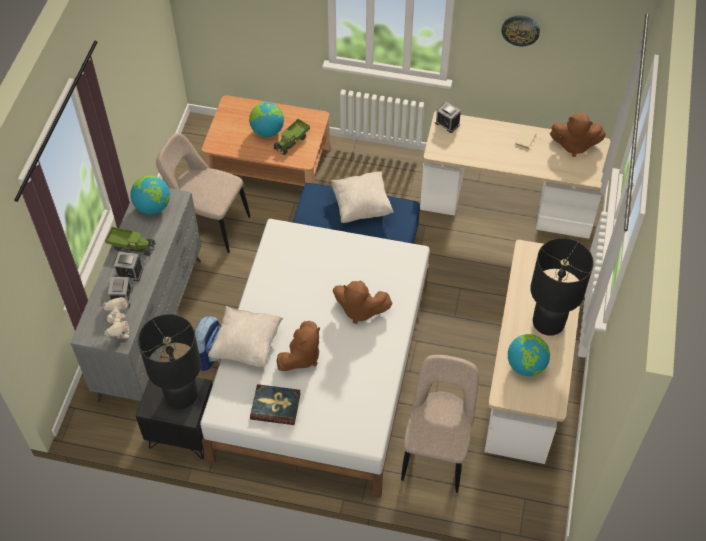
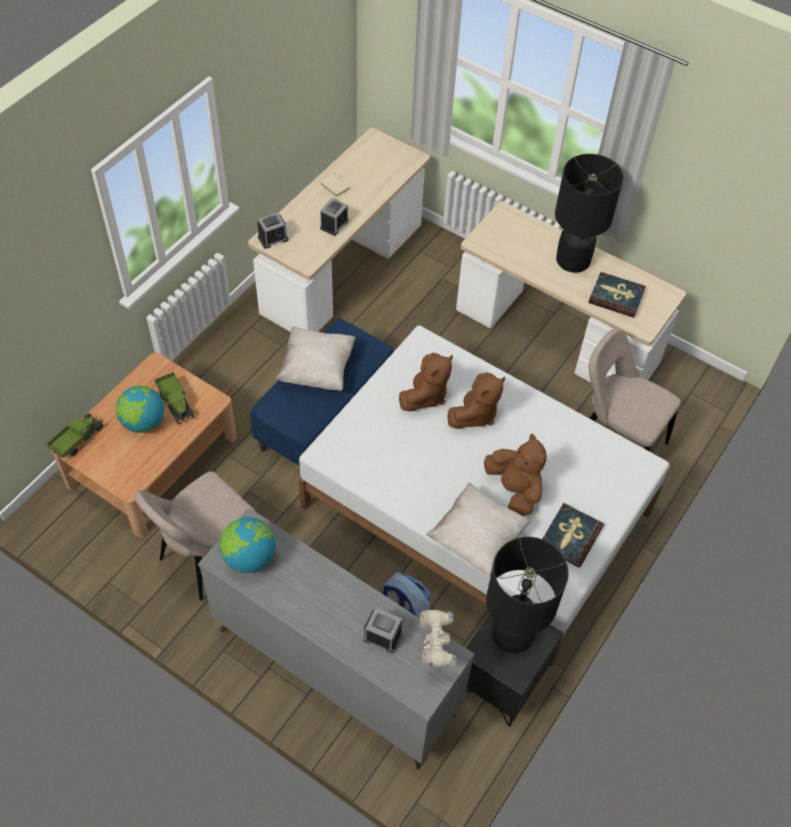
camera: 70 degrees left, 0 degrees up
(120, 331) = (435, 652): toy robot -> toy robot turned 105 degrees counterclockwise
(129, 272) = (345, 616): alarm clock -> alarm clock (334, 224)
(131, 246) = (302, 601): toy truck -> toy truck (77, 440)
(520, 30) = (271, 84): wall clock -> none
(526, 365) = (616, 296): globe -> book
(574, 145) = (364, 155): brown plush toy -> brown plush toy (425, 395)

